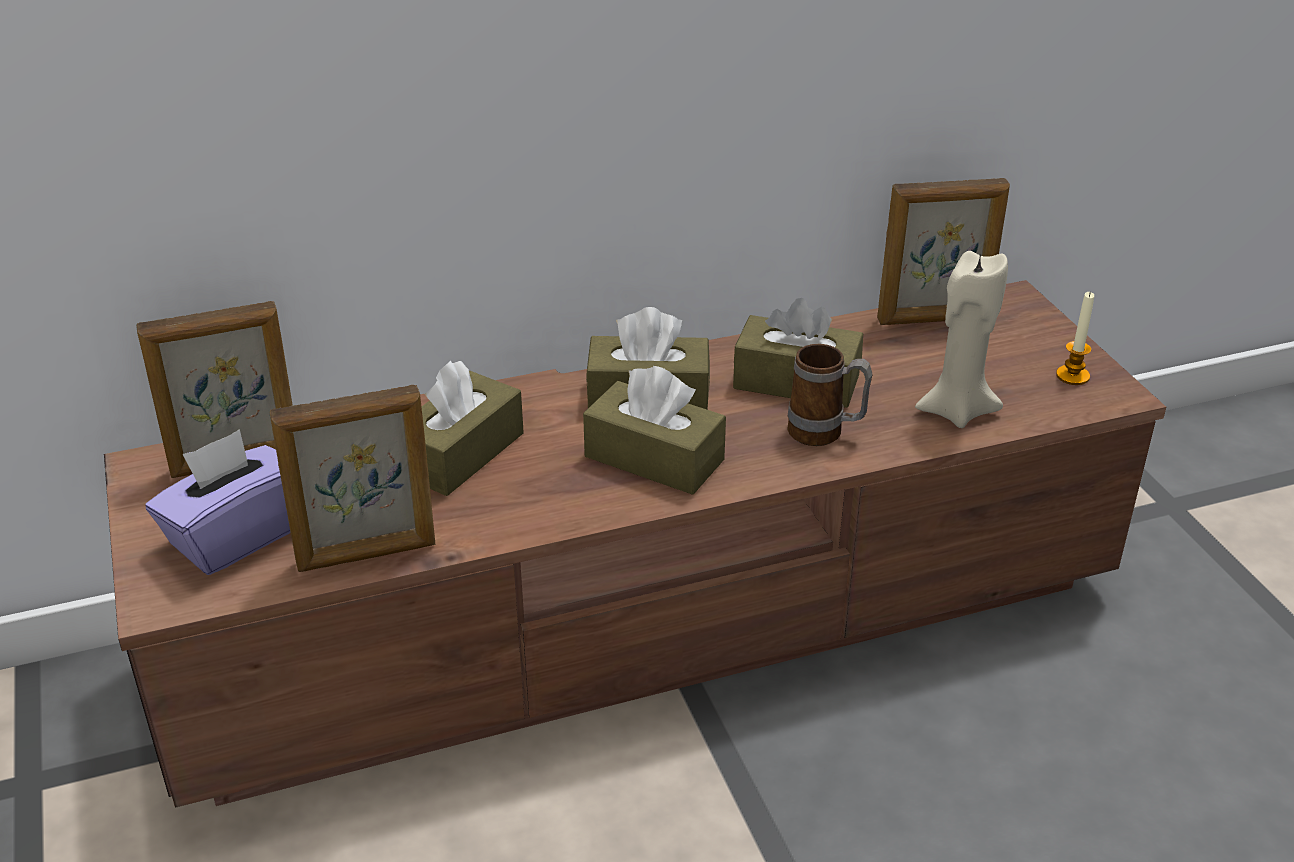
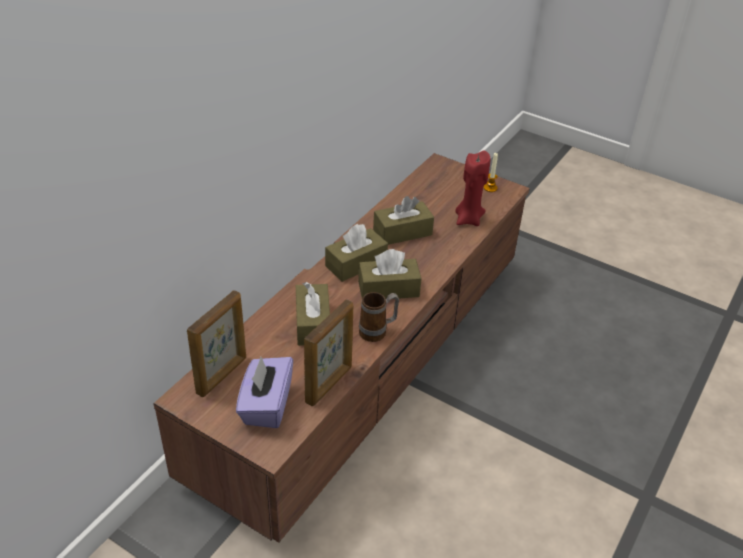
camera: 40 degrees left, 5 degrees up
(825, 434) = (436, 249): mug -> mug (378, 332)
(933, 319) = (421, 183): picture frame -> none
(956, 410) = (468, 219): beige candle -> red candle

